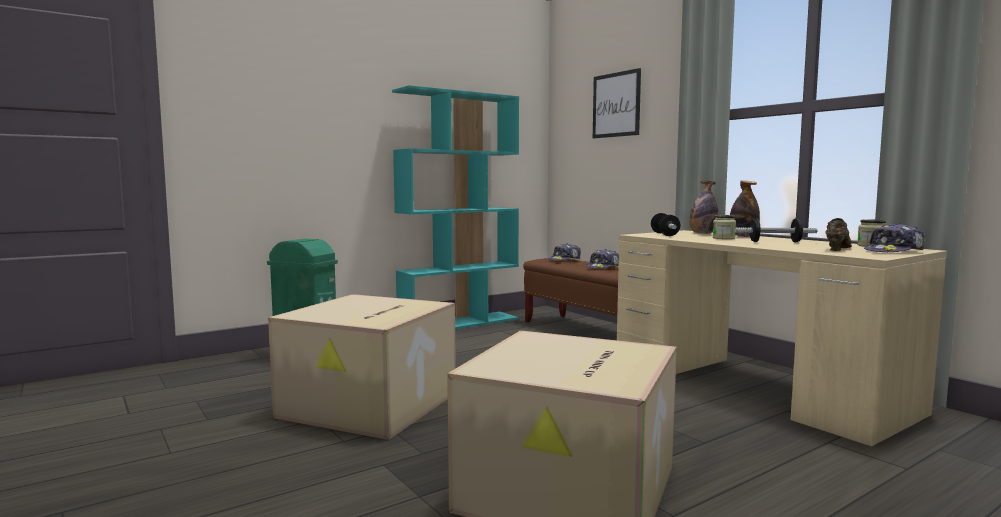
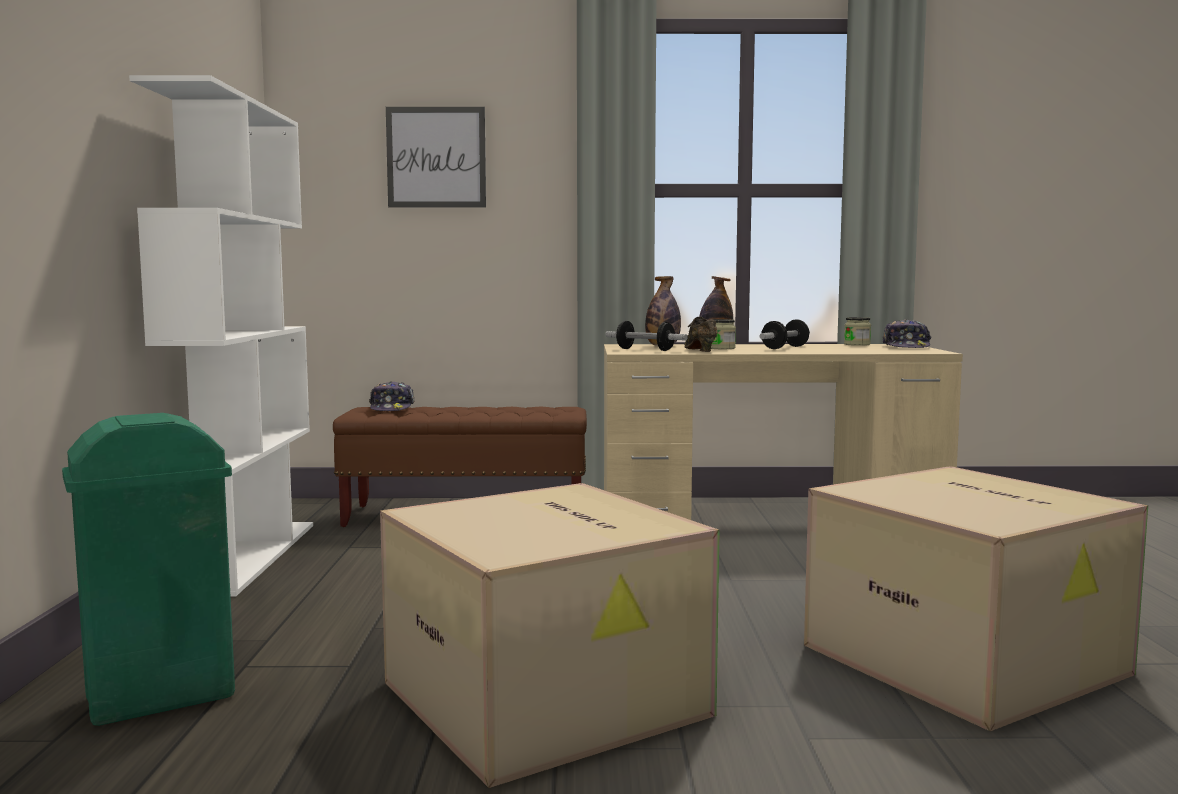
camera: 55 degrees left, 0 degrees up
(459, 323) = (245, 556): turquoise bookcase -> white bookcase
(603, 267) = (493, 410): cap -> none
(837, 249) = (871, 349): brown shoe -> brown shoe (700, 350)

